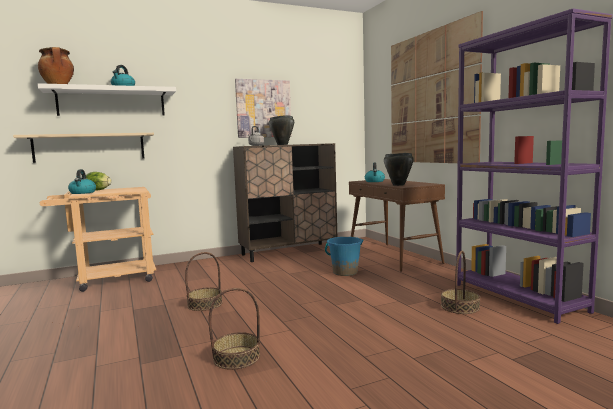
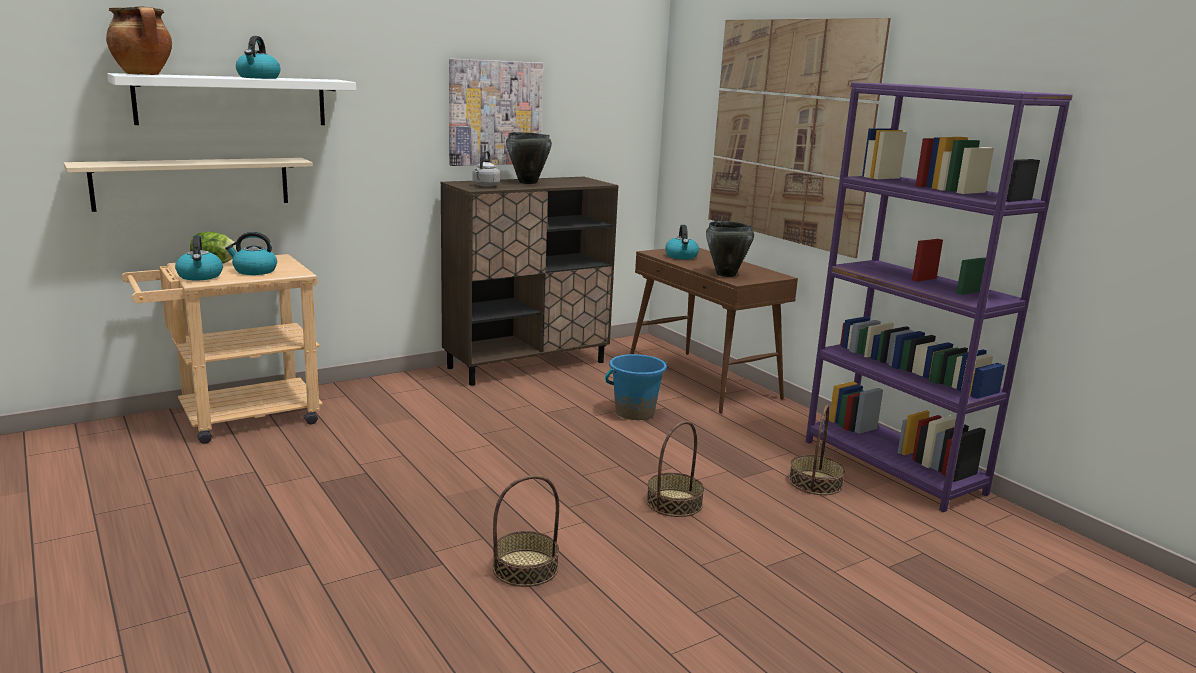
camera: 10 degrees left, 10 degrees up
(116, 191) = (254, 271): none -> kettle
(205, 304) = (433, 473): basket -> basket (674, 503)

